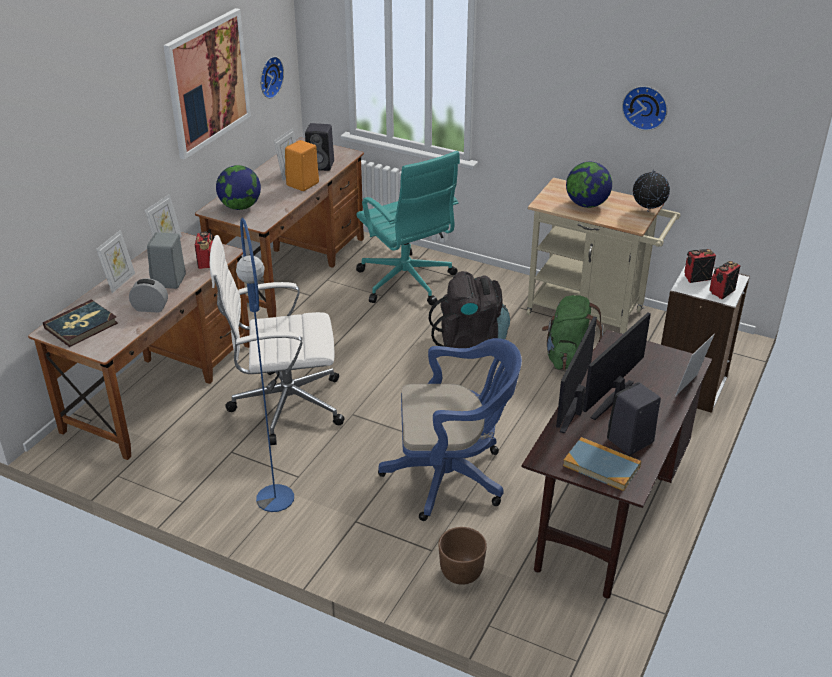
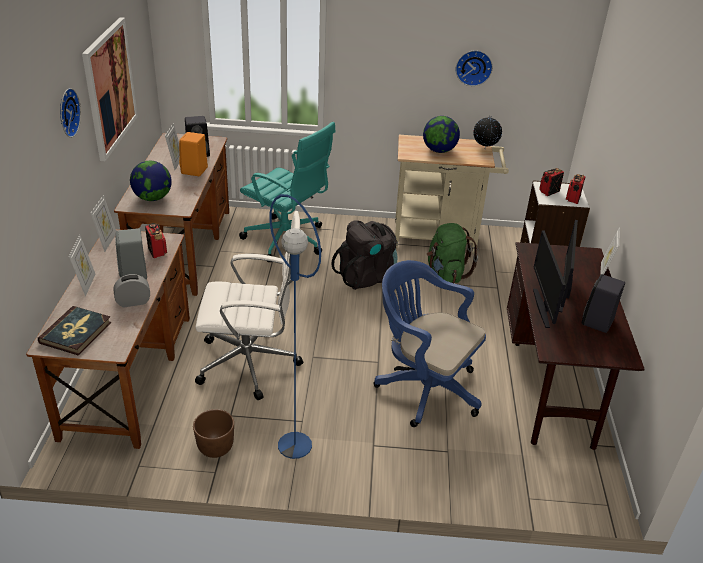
camera: 25 degrees left, 0 degrees up
(269, 77) = (142, 80): wall clock -> wall clock (66, 112)
(284, 405) = (251, 363): white office chair -> white office chair turned 150 degrees counterclockwise
(452, 477) = (423, 387): blue office chair -> blue office chair turned 120 degrees counterclockwise
(462, 573) = (482, 463): brown planter -> brown planter (216, 448)
(601, 466) = (594, 346): book -> none

